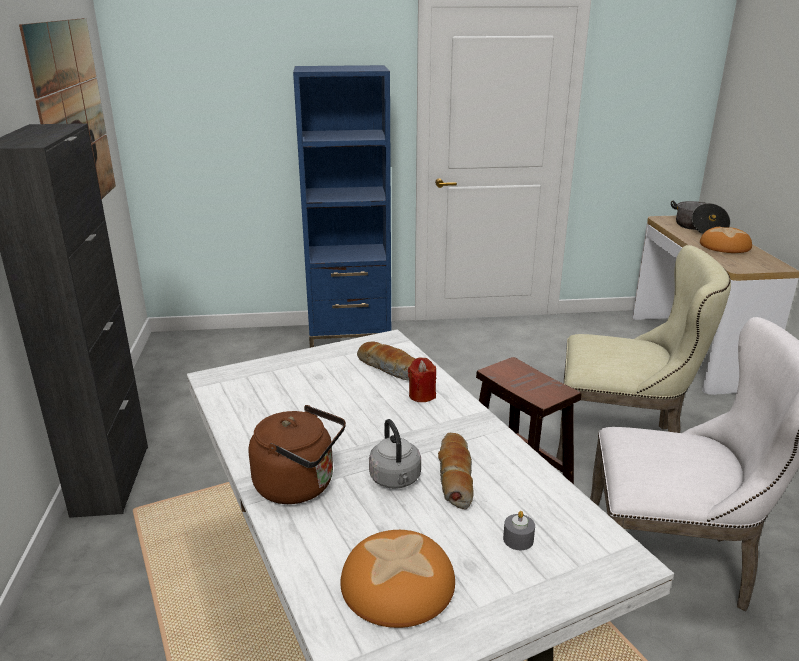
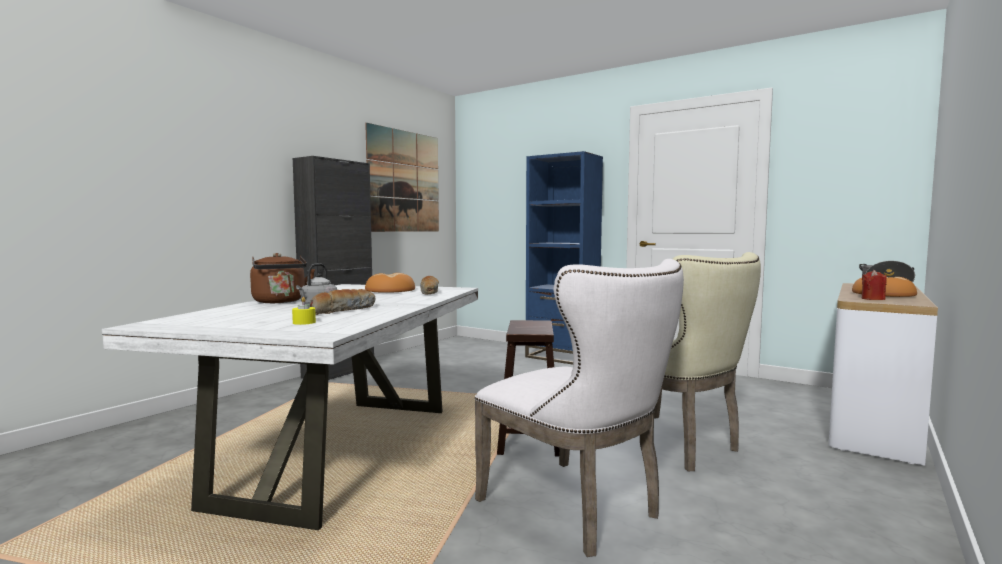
camera: 40 degrees right, 20 degrees down
(396, 585) = (221, 318): bread -> bread (389, 290)
(422, 395) = (416, 297): red candle -> red candle (873, 299)
(518, 539) = (304, 322): grey candle -> yellow candle

